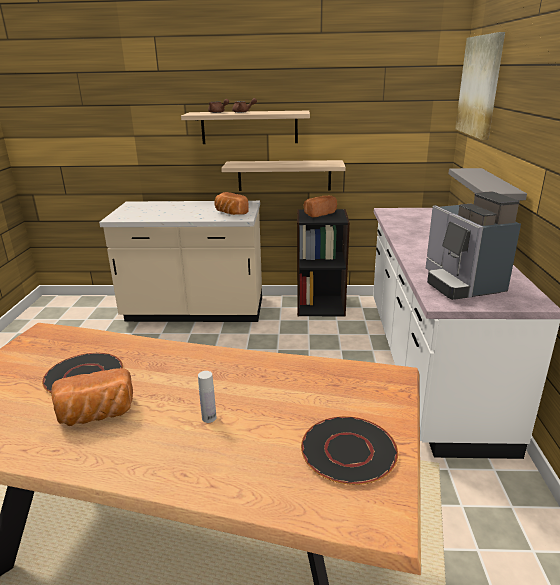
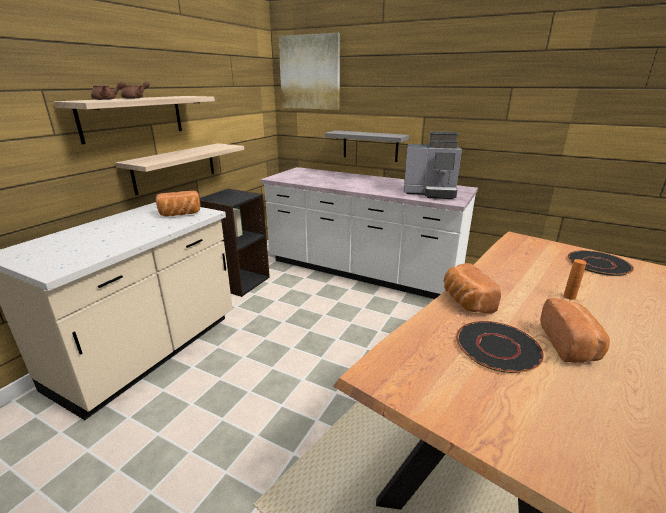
camera: 65 degrees left, 0 degrees up
(209, 418) = (569, 297): white bottle -> orange bottle
(318, 213) = (223, 196): bread -> bread (465, 301)

